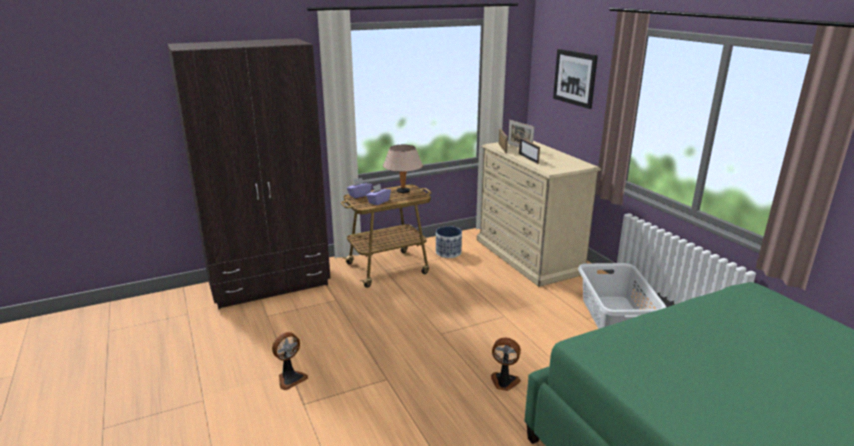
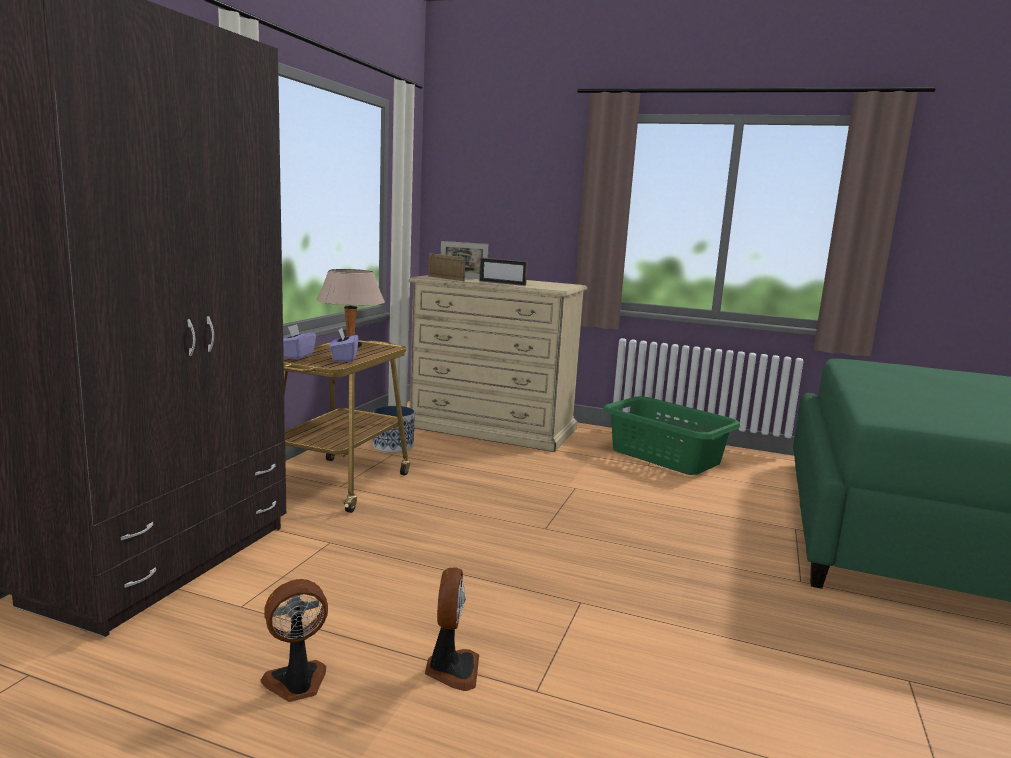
camera: 45 degrees left, 10 degrees down
(504, 382) = (695, 547): fan -> fan (296, 684)
(574, 78) = (510, 185): picture -> none
(615, 316) = (665, 456): grey laundry basket -> green laundry basket

